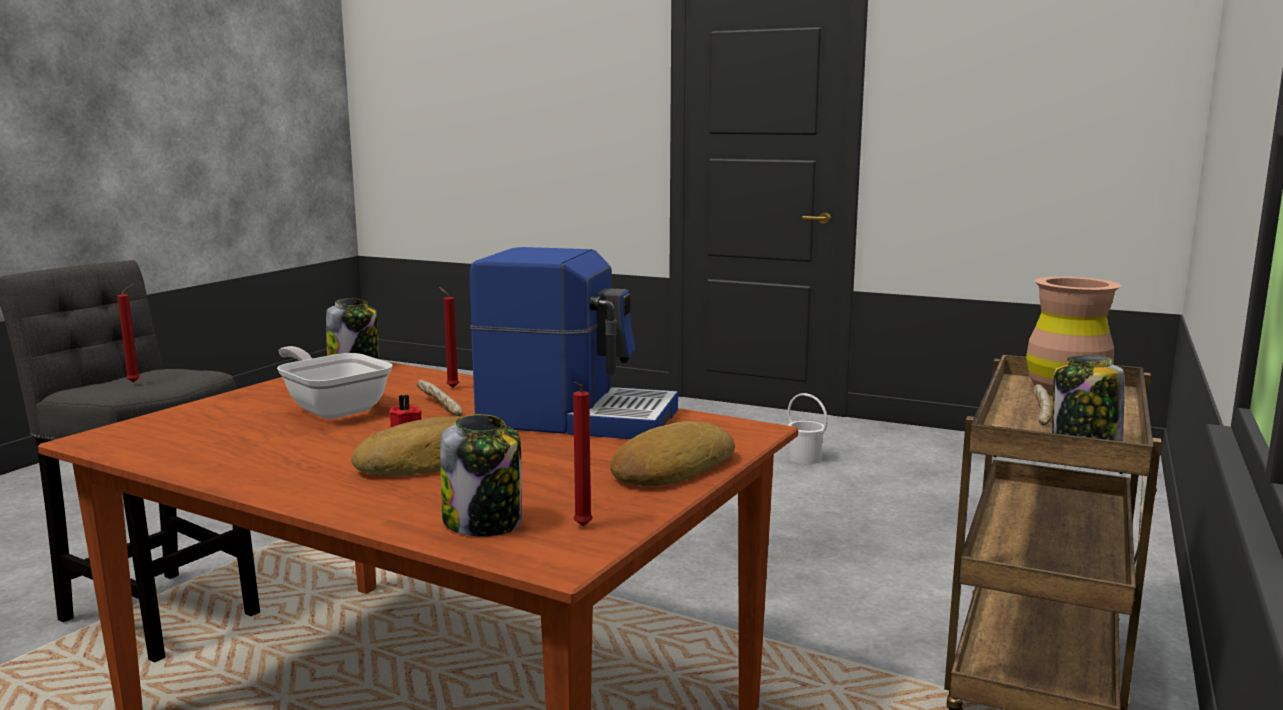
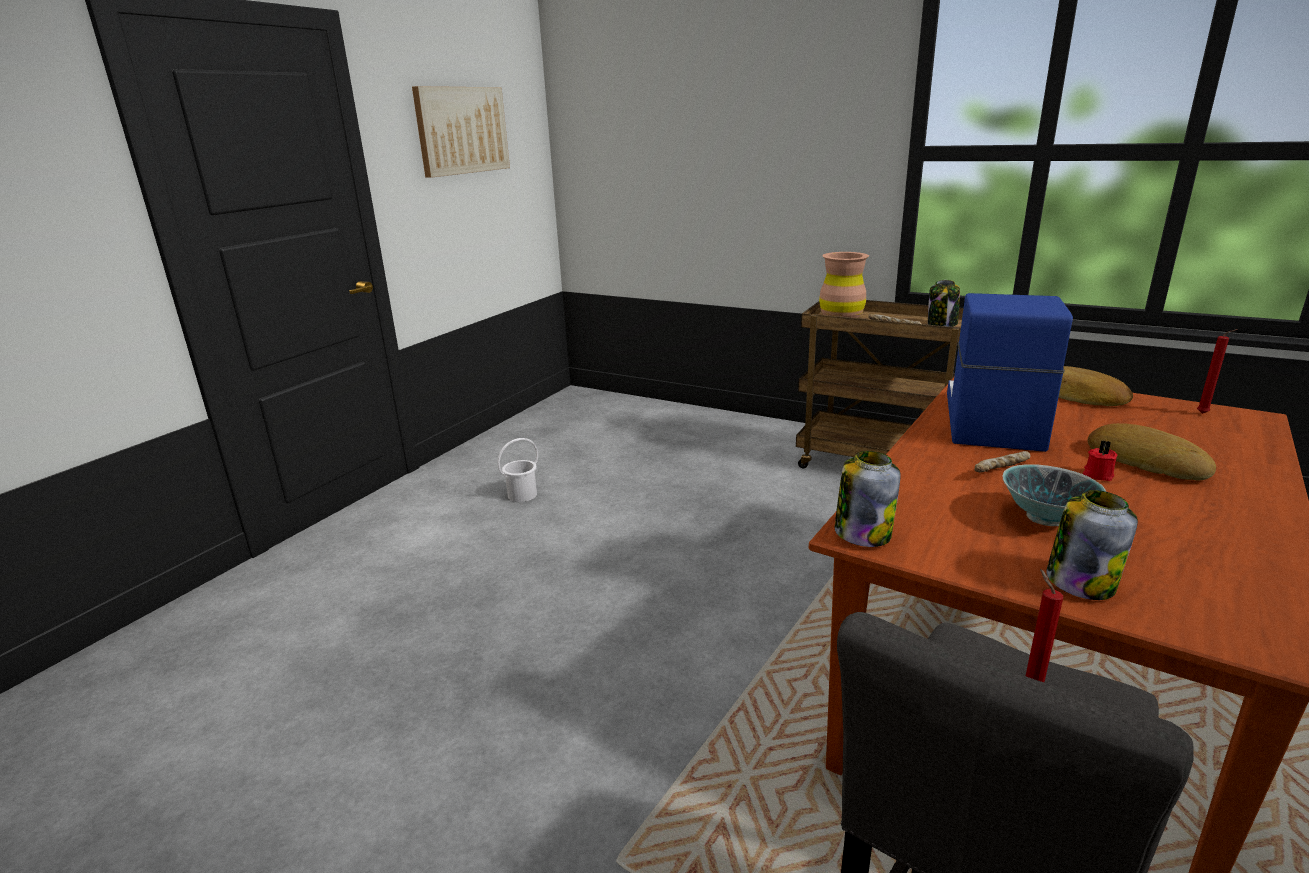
camera: 85 degrees left, 10 degrees up
(333, 408) = (1045, 519): frying pan -> bowl
(451, 387) = (931, 471): red candle -> none
(484, 523) = (1234, 436): jar -> jar (1080, 582)
(1013, 78) = (462, 130): none -> picture

